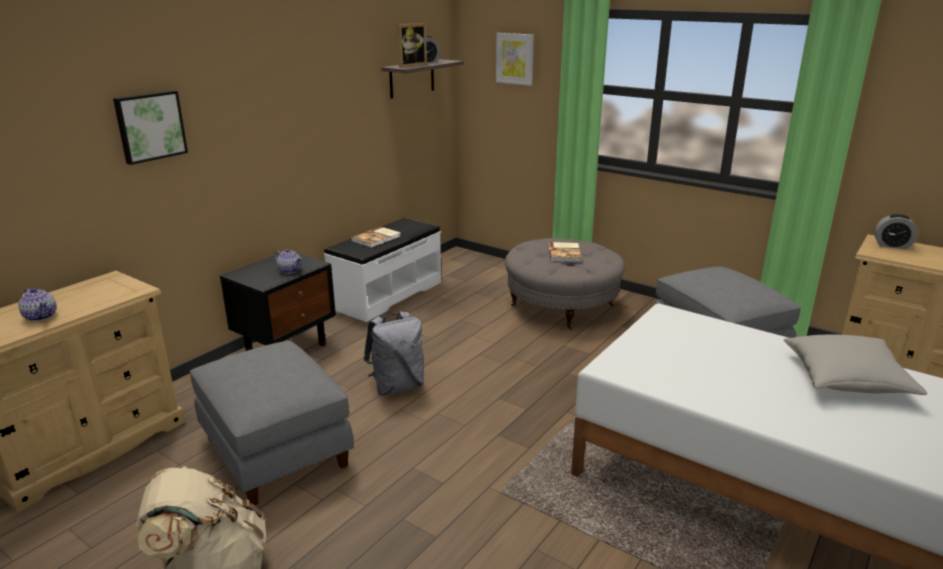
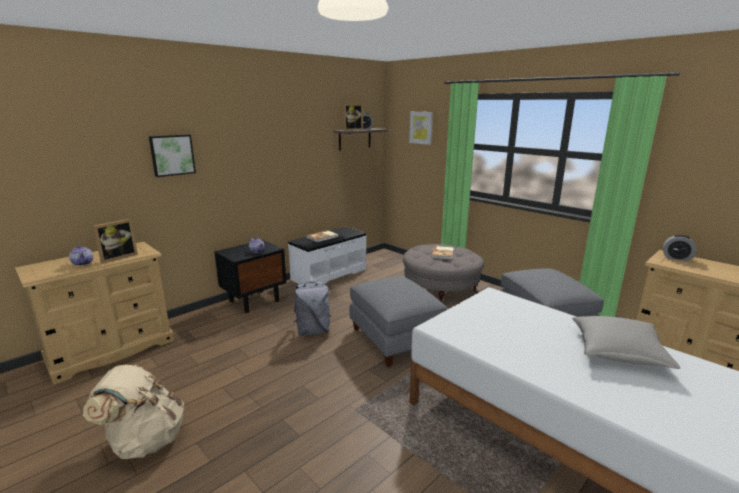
camera: 10 degrees right, 5 degrees down
(93, 301) = (118, 257): none -> picture frame
(277, 451) = (221, 365): grey ottoman -> grey ottoman (395, 339)

